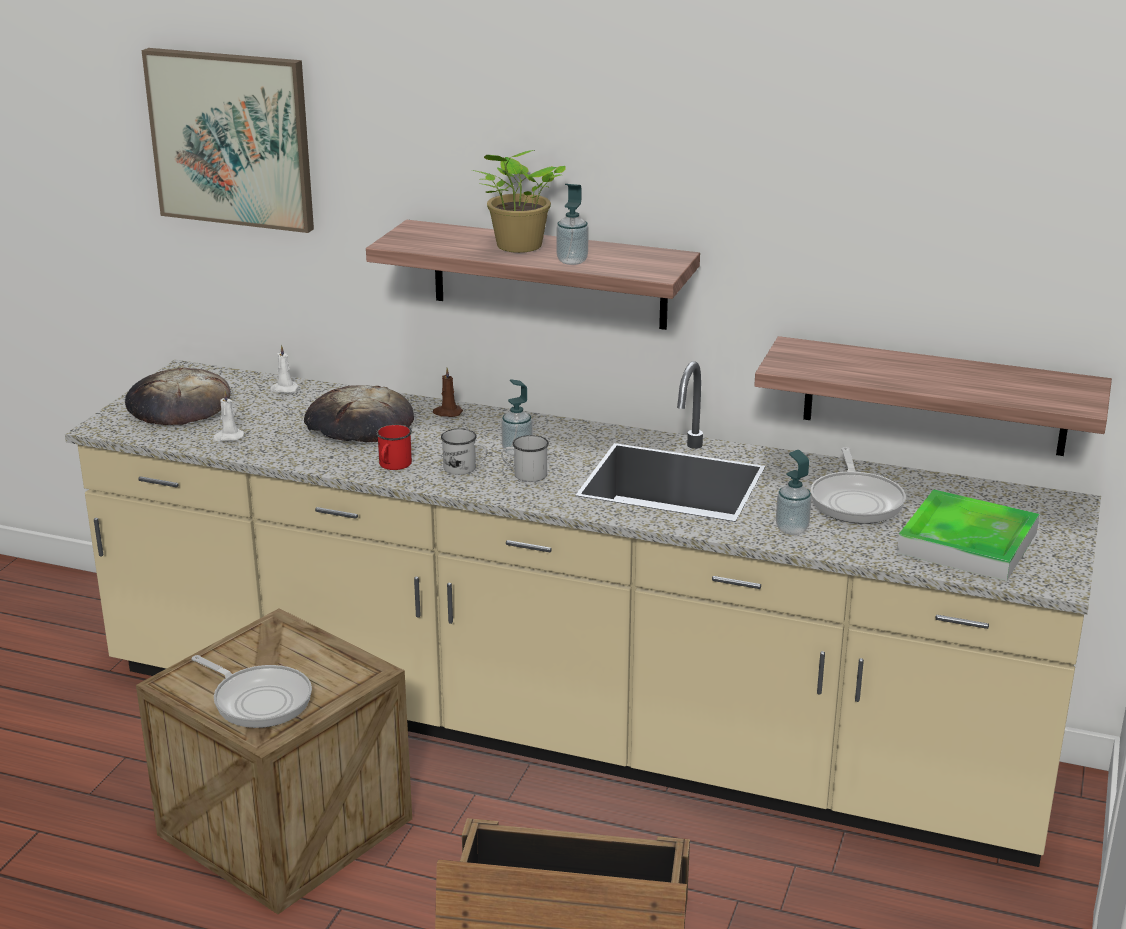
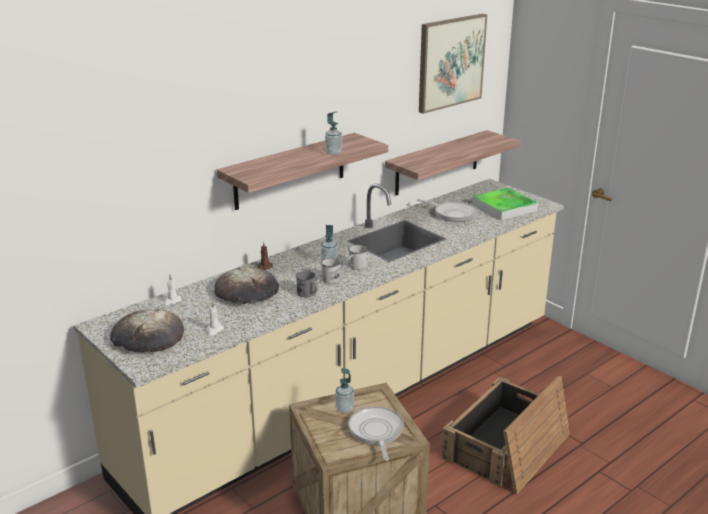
camera: 60 degrees left, 0 degrees up
(231, 139) = (103, 157): picture -> picture (450, 62)
(259, 700) = (376, 432): frying pan -> frying pan turned 75 degrees counterclockwise
(393, 465) = (308, 294): red mug -> grey mug
(517, 247) = (298, 157): potted plant -> none
(792, 529) = (464, 231): soap dispenser -> soap dispenser (344, 408)

